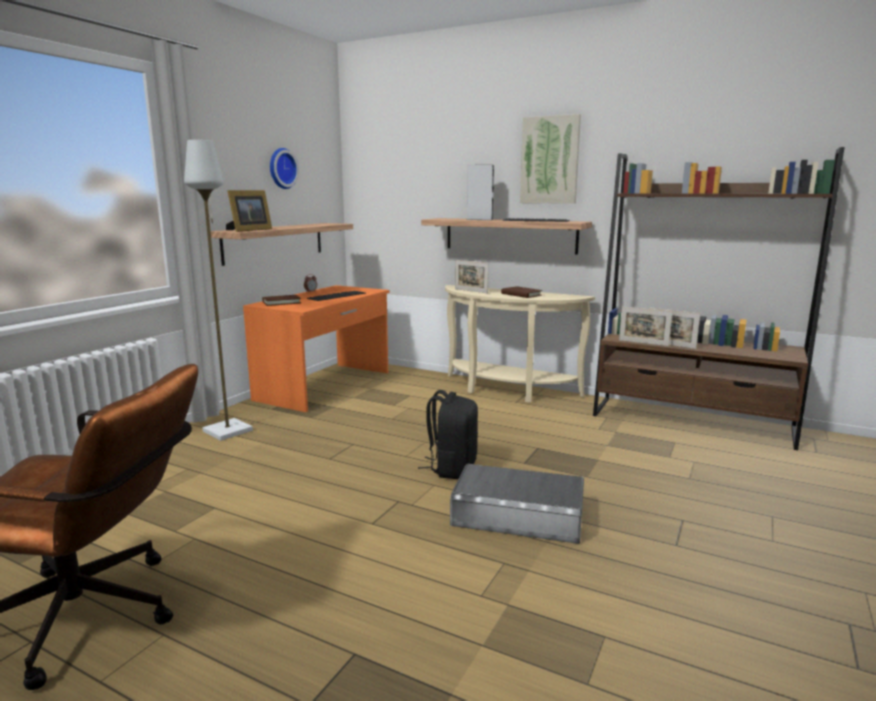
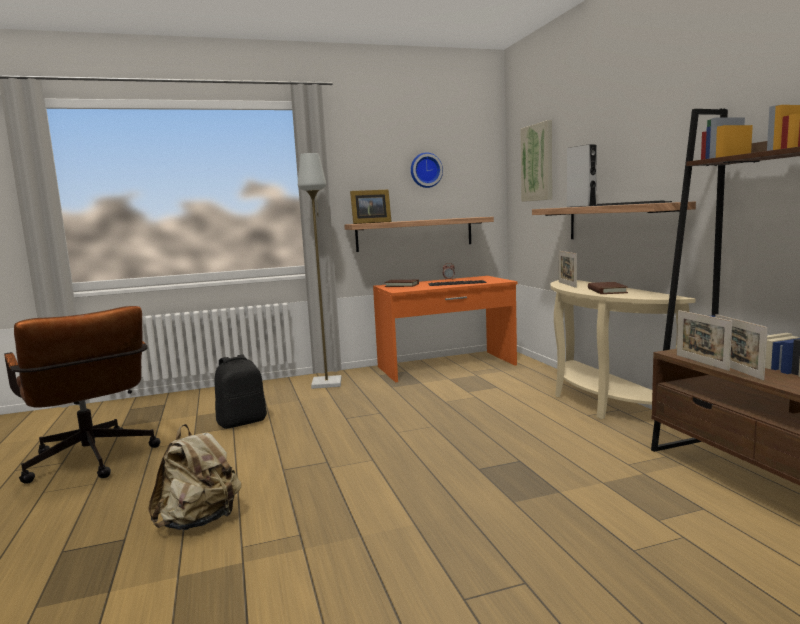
camera: 45 degrees right, 5 degrees down
(395, 598) = (200, 521): none -> beige backpack
(452, 468) = (410, 452): black backpack -> black backpack (242, 422)
(518, 514) = (384, 506): grey storage box -> none
(550, 160) = (654, 130): picture -> picture (537, 162)

